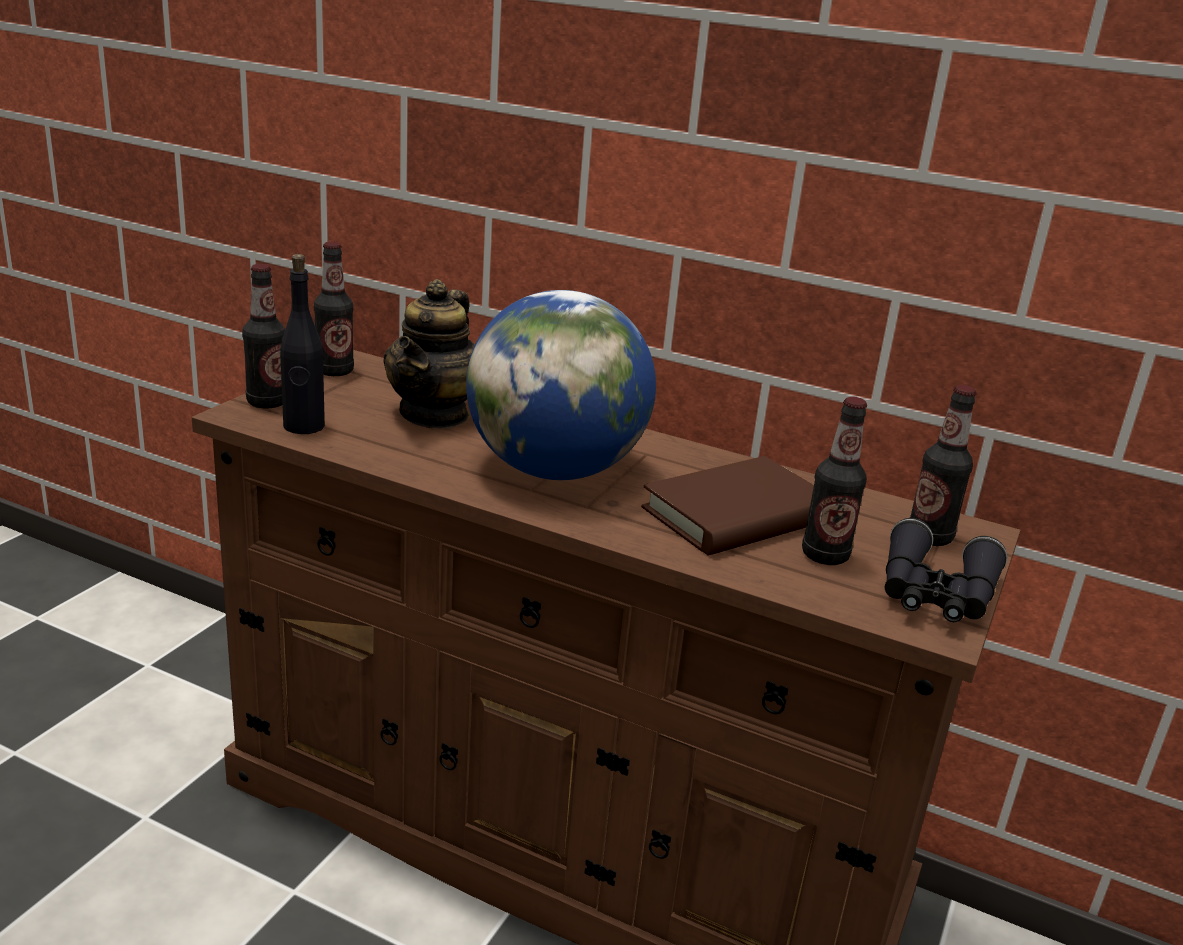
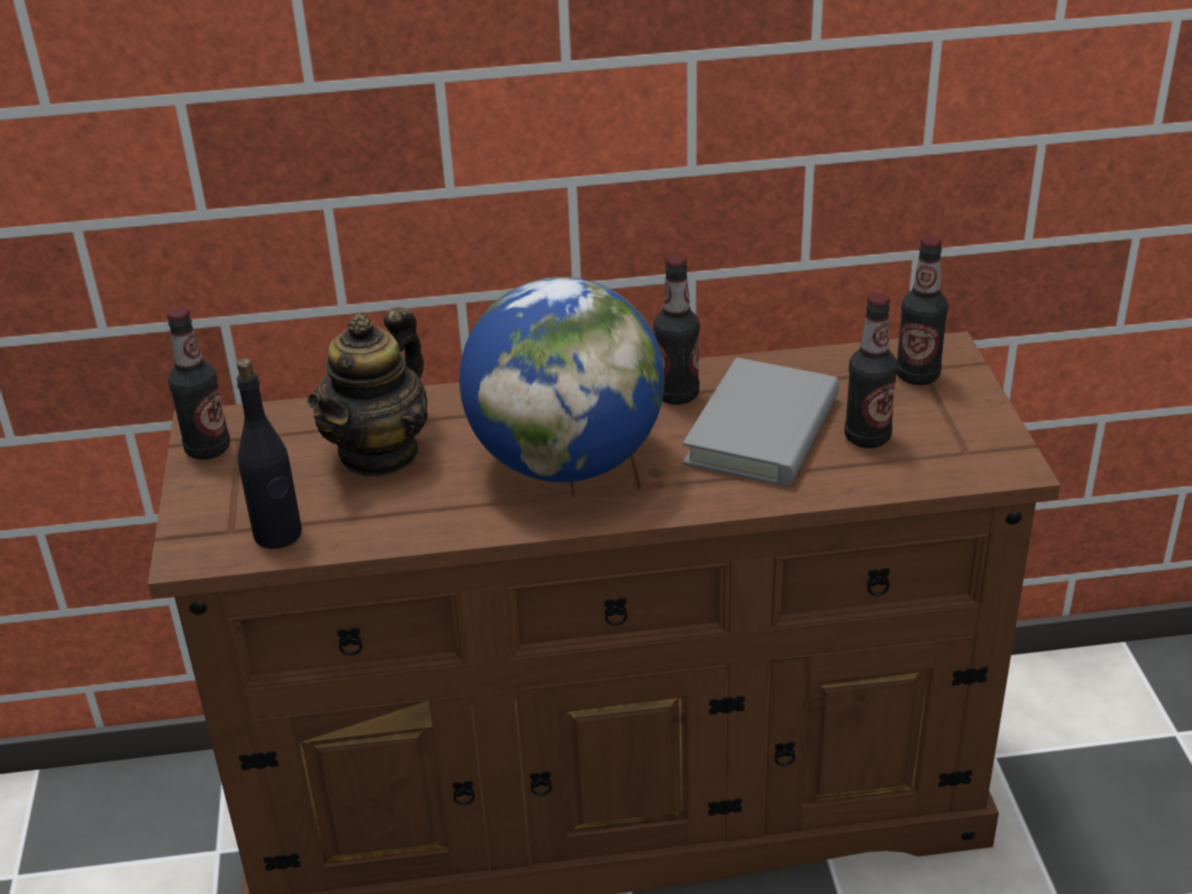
camera: 30 degrees left, 10 degrees up
(267, 402) = (199, 525): bottle -> bottle (676, 395)
(435, 414) = (380, 453): teapot -> teapot turned 45 degrees clockwise
(737, 515) = (762, 430): brown book -> grey book
(935, 594) = (976, 432): black binoculars -> none

